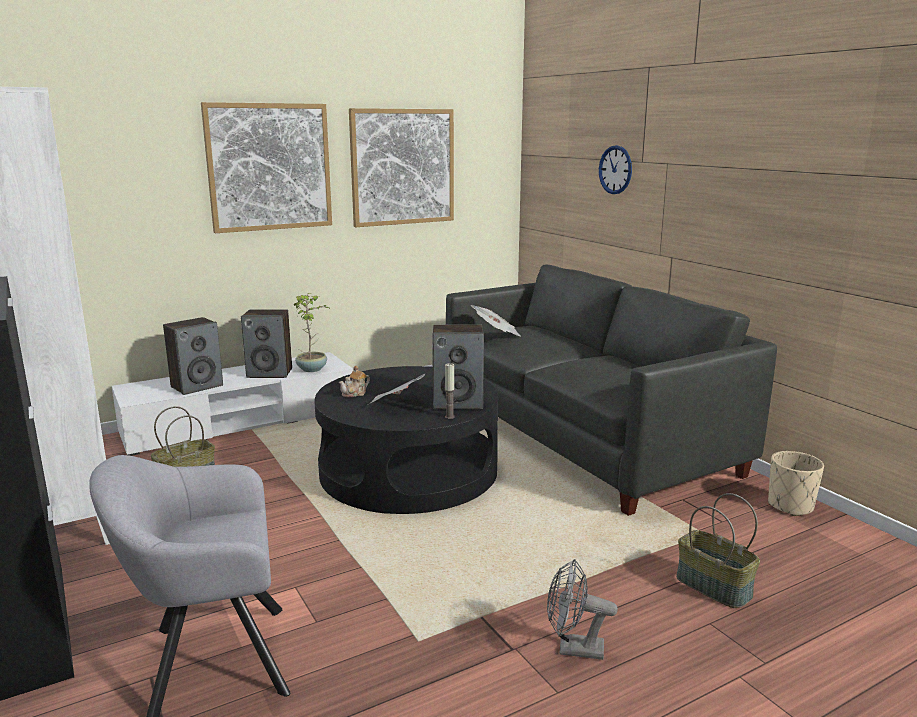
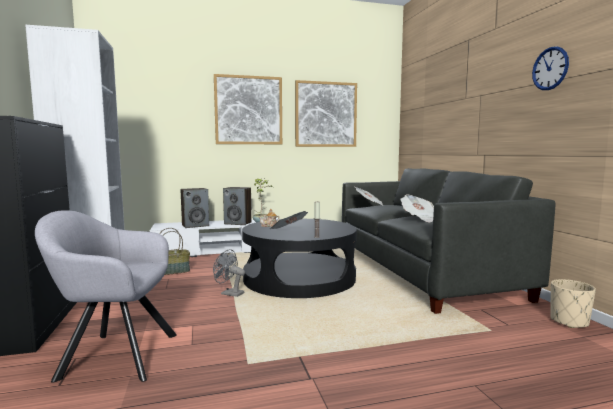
camera: 15 degrees right, 10 degrees down
(458, 402) = (327, 232): speaker -> none
(573, 649) = (355, 385): grey fan -> grey fan (229, 293)
(592, 371) = (419, 219): none -> newspaper
(615, 170) = (450, 106): wall clock -> wall clock (550, 68)
(712, 587) = (485, 362): basket -> none

